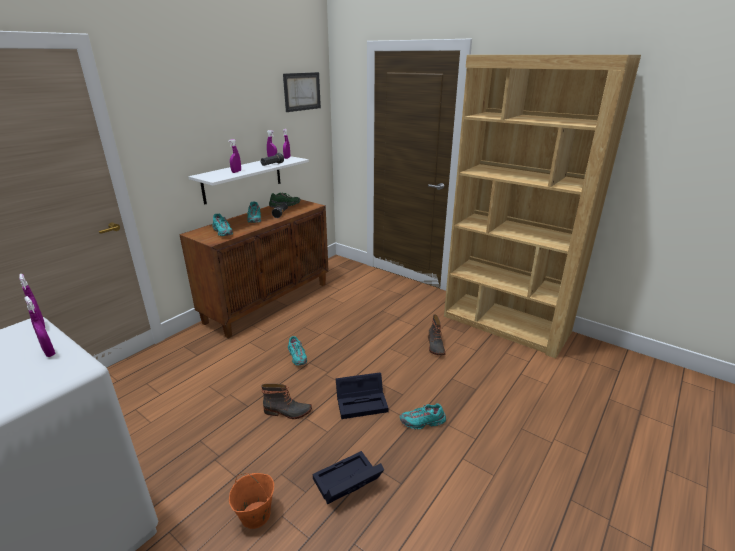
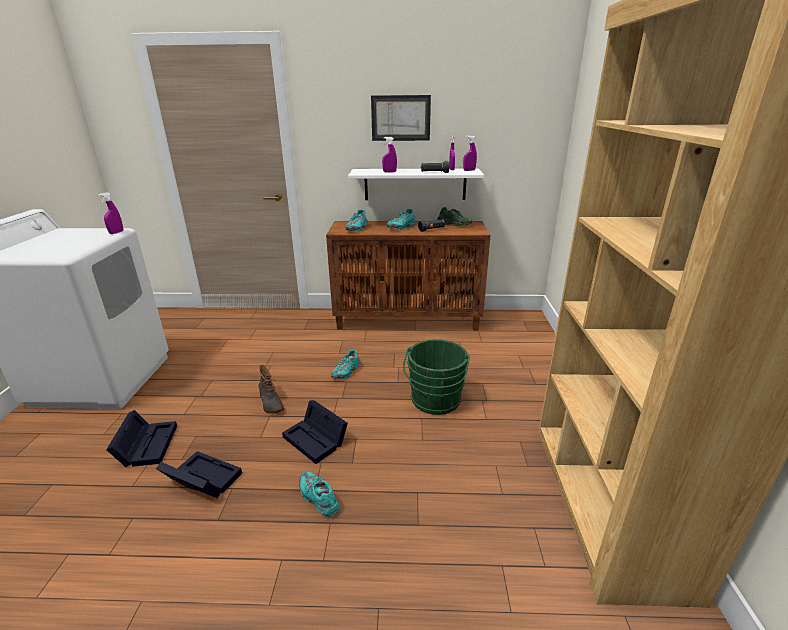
camera: 55 degrees right, 0 degrees up
(49, 352) = (83, 244): purple spray bottle -> none
(255, 515) = (147, 444): orange bucket -> black storage box
(302, 91) = (521, 93): picture -> picture (400, 118)
(379, 335) = (435, 401): none -> green bucket
(435, 346) = (465, 451): boot -> none

